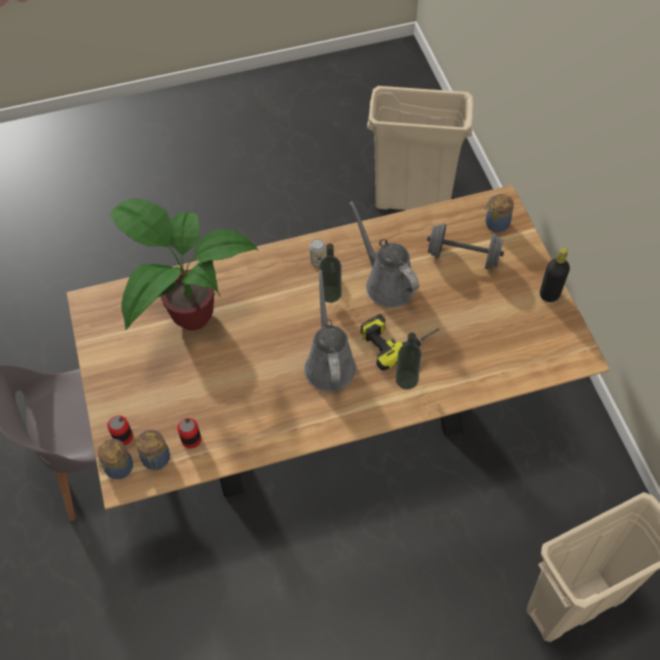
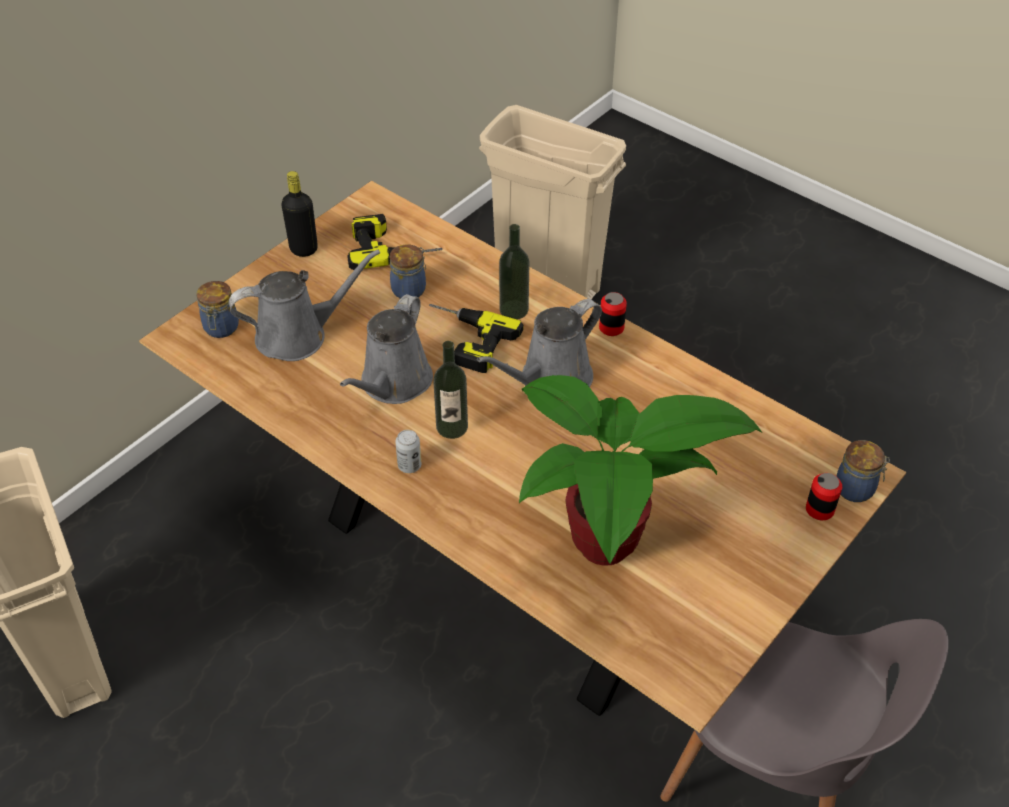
camera: 125 degrees left, 10 degrees down
(156, 460) = (811, 461): jar -> jar (410, 289)
(191, 439) = (757, 445): can -> can (611, 328)
(463, 257) = (298, 335): grey dumbbell -> grey watering can
(520, 344) = (392, 246): none -> power drill

